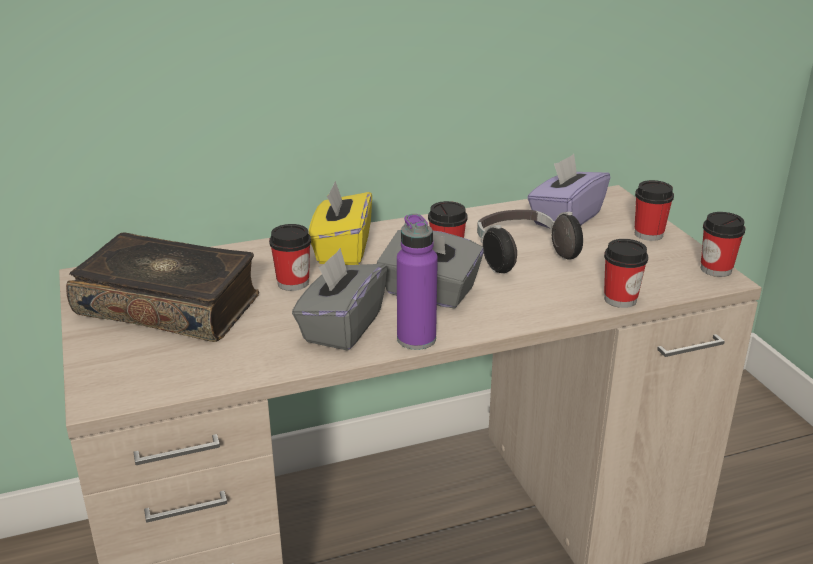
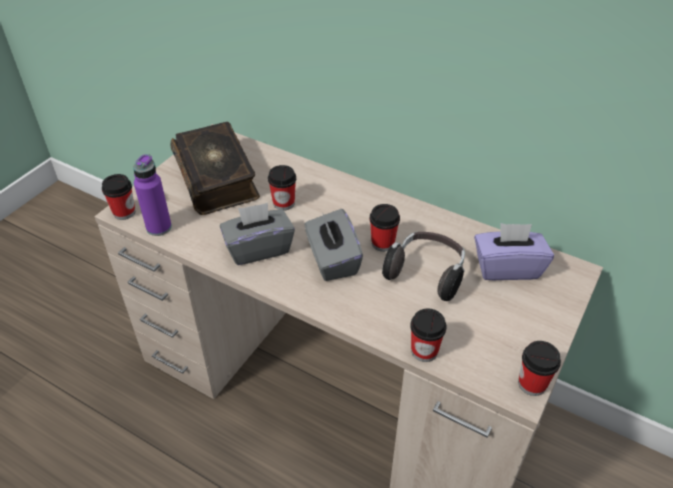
camera: 50 degrees right, 15 degrees up
(342, 250) = (341, 198): yellow tissue box -> none
(416, 339) = (276, 284): purple bottle -> purple bottle (159, 227)
(648, 234) = (540, 321): cup -> cup (124, 212)

